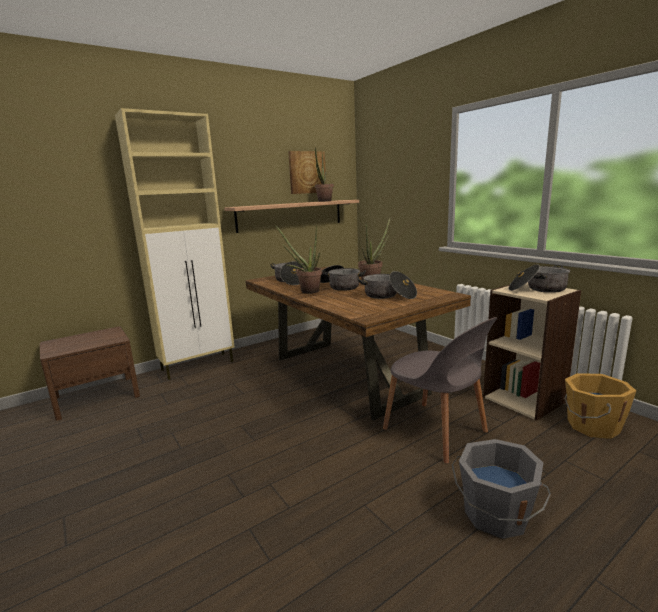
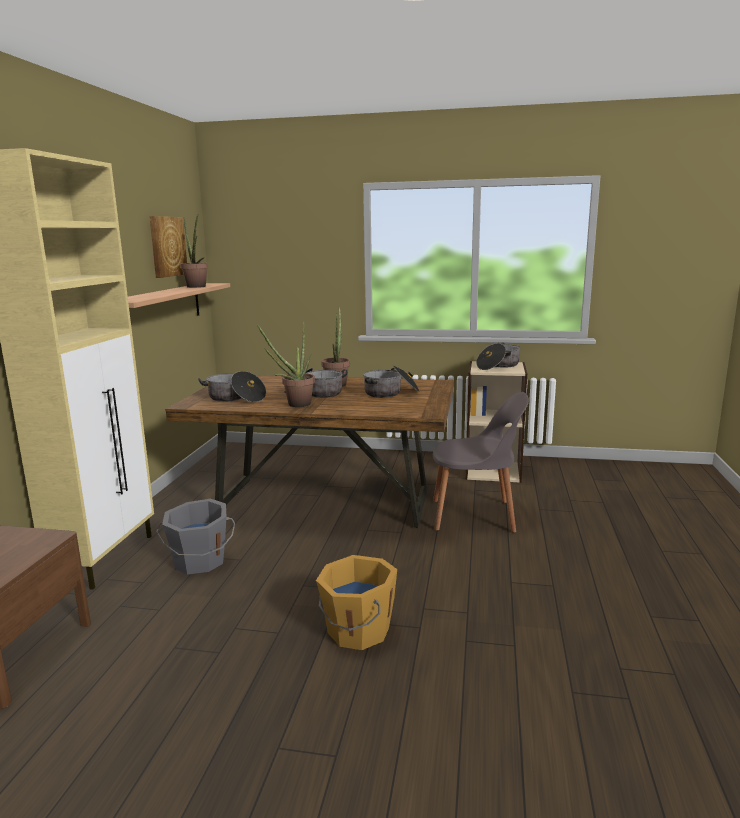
camera: 45 degrees left, 0 degrees up
(495, 515) = (584, 547): grey bucket -> grey bucket (199, 561)
(591, 426) = (553, 474): orange bucket -> orange bucket (357, 631)

